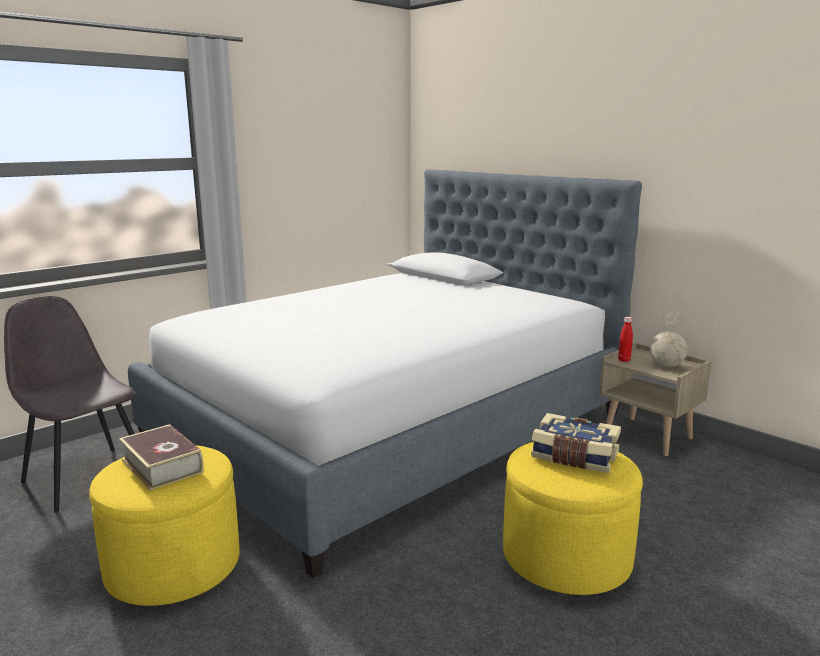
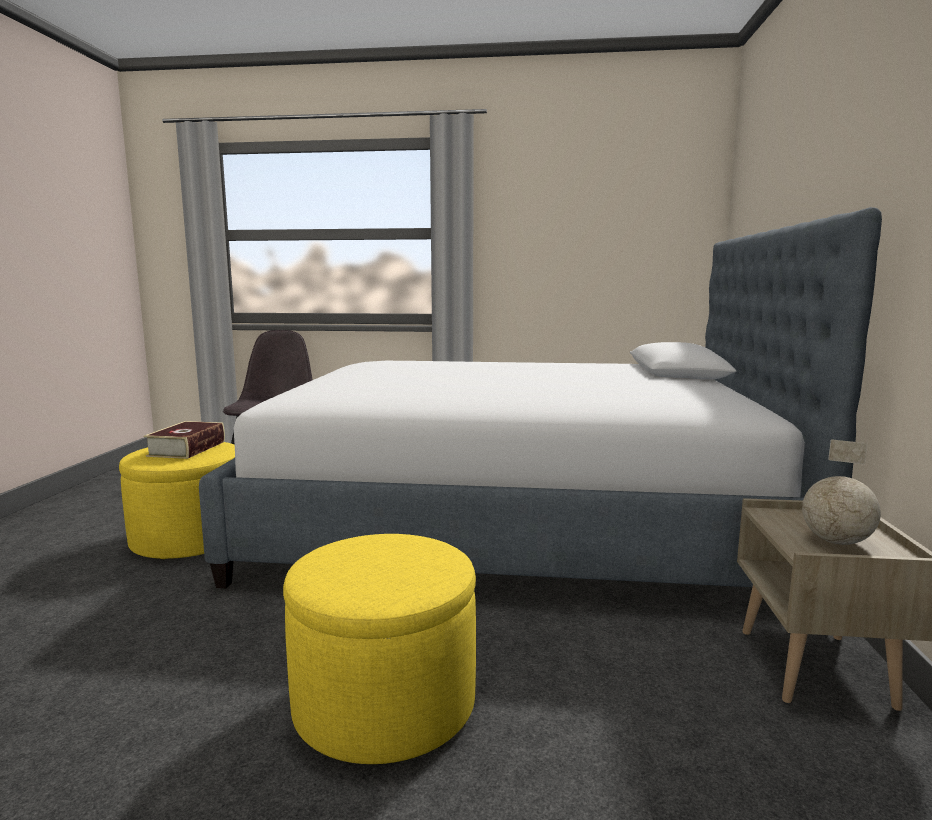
camera: 50 degrees right, 5 degrees down
(574, 457) = (396, 560): book -> none
(624, 360) = (780, 515): red bottle -> none

